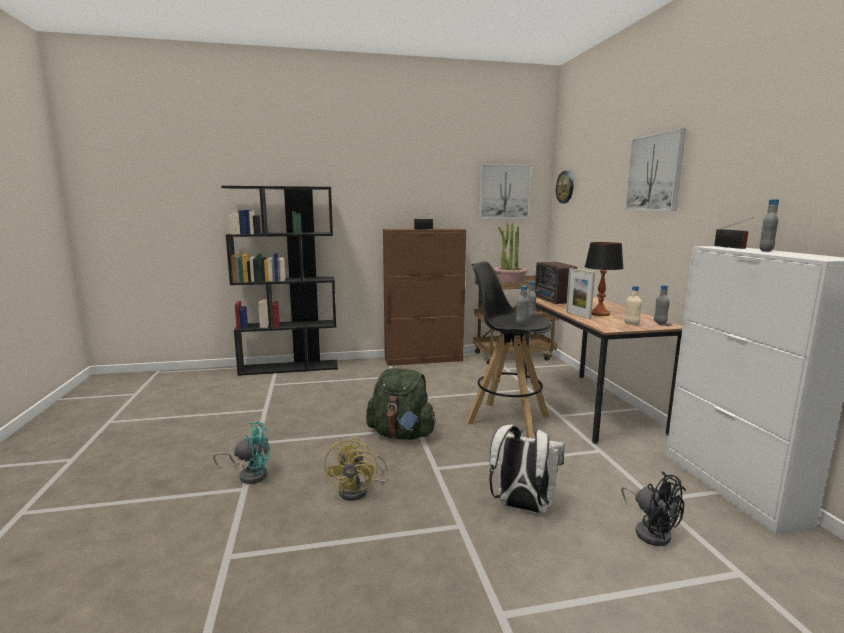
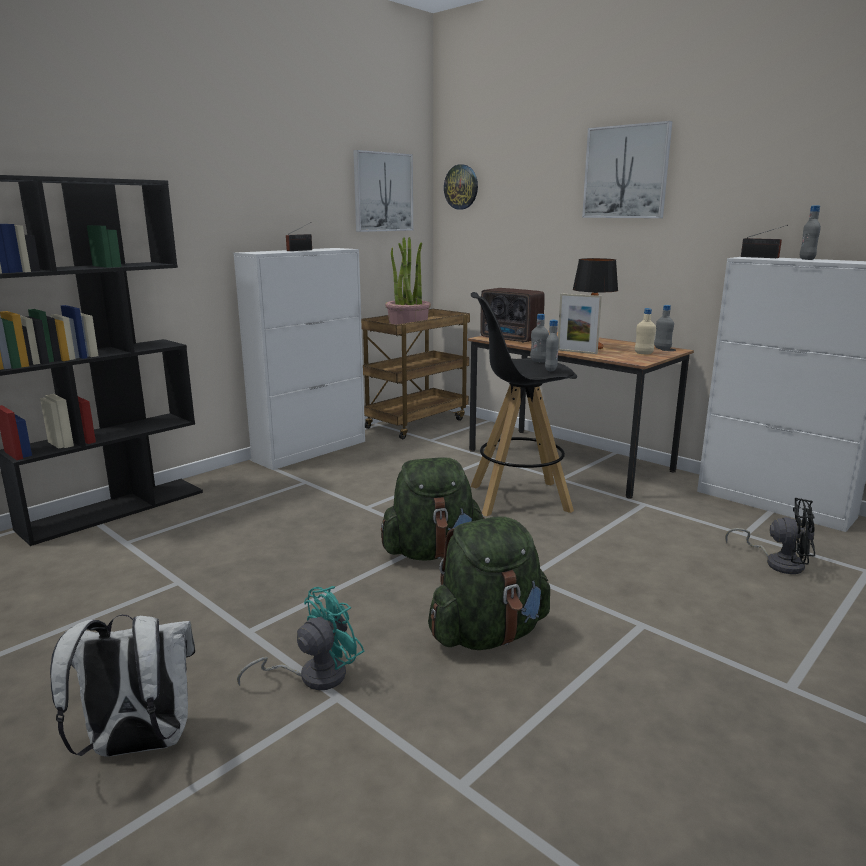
camera: 35 degrees left, 5 degrees up
(359, 490) = (488, 634): yellow fan -> green backpack
(424, 359) = (311, 450): brown cabinet -> white cabinet
(522, 507) = (663, 583): white backpack -> white backpack (137, 746)

